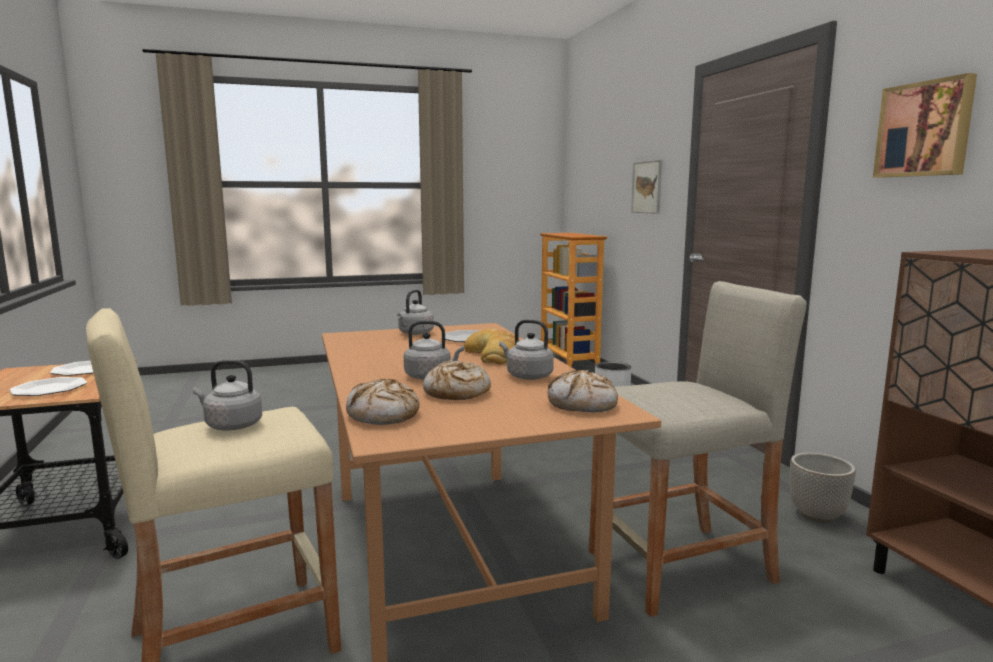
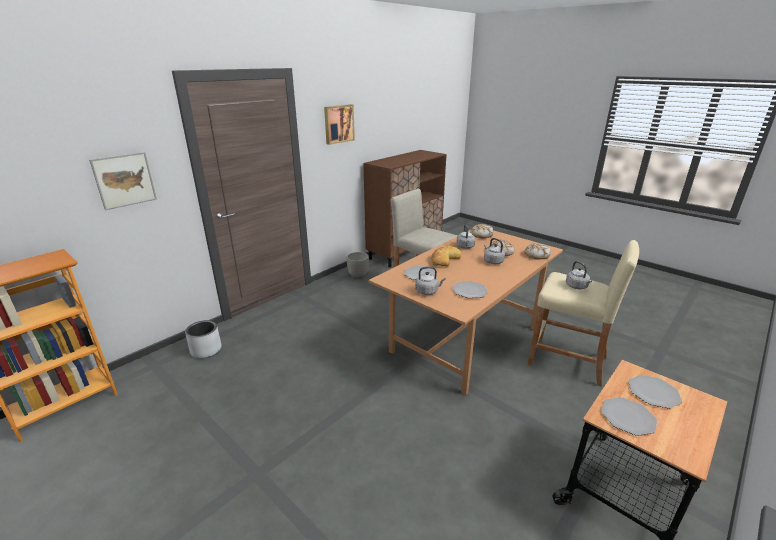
camera: 120 degrees left, 15 degrees up
(374, 346) = (469, 290): none -> plate

